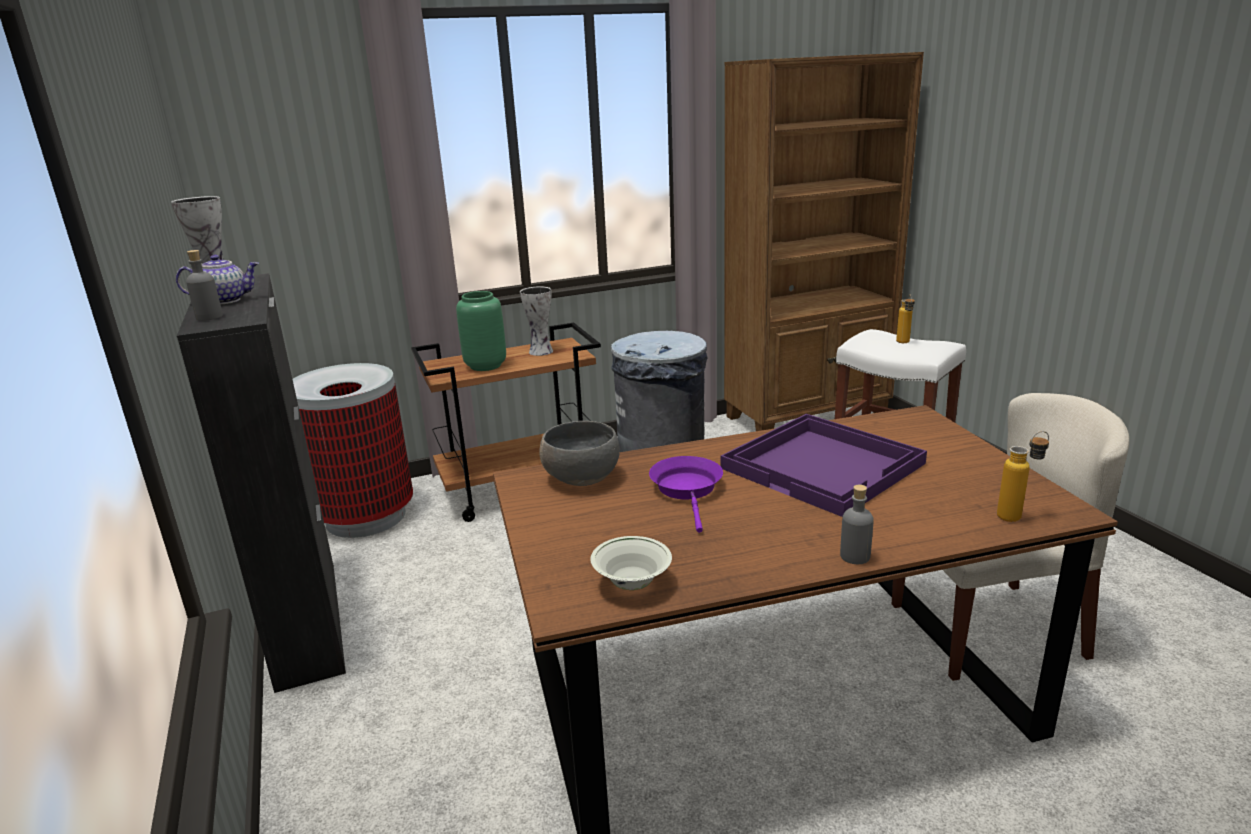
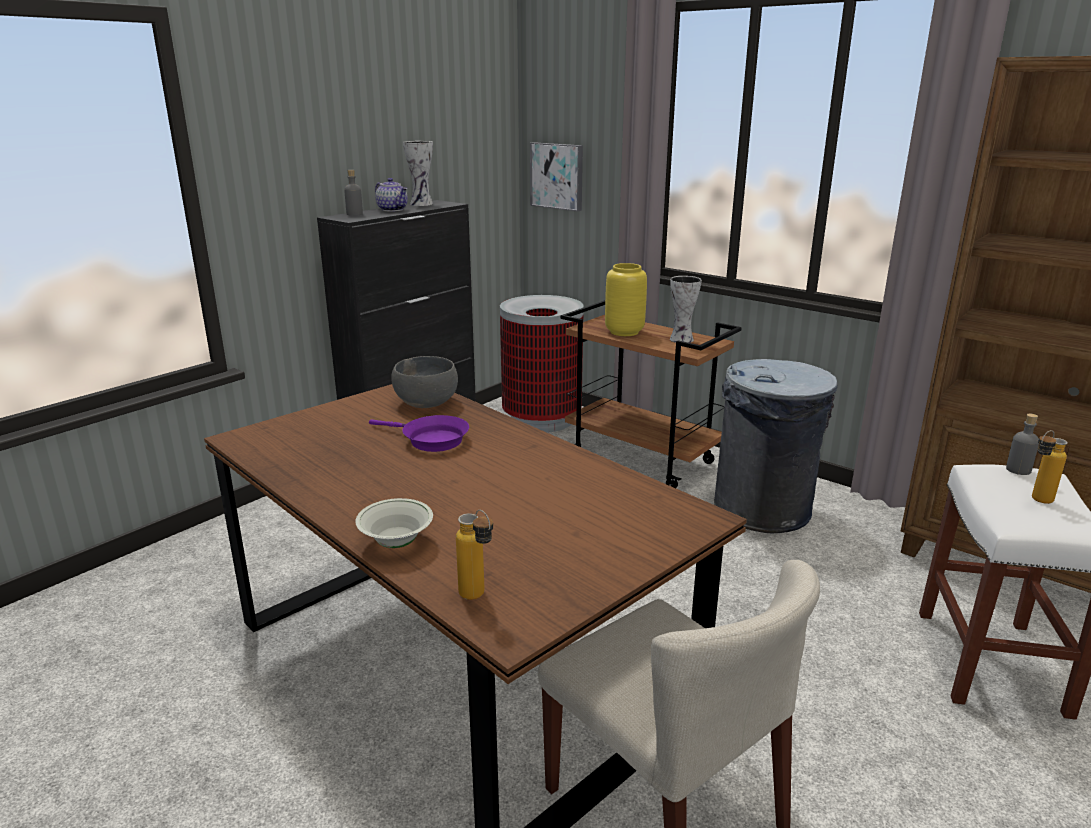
camera: 60 degrees right, 0 degrees up
(271, 224) = (557, 176): none -> picture
(486, 366) = (624, 332): green vase -> yellow vase
(632, 583) = (275, 450): white bowl -> white bowl (396, 542)
(688, 490) = (430, 440): purple frying pan -> purple frying pan turned 60 degrees clockwise
(824, 466) = (521, 485): purple tray -> none
(855, 556) = (349, 522): grey bottle -> grey bottle (1018, 470)

